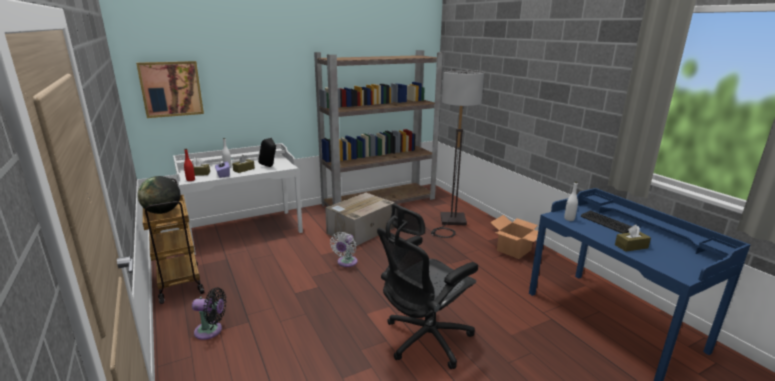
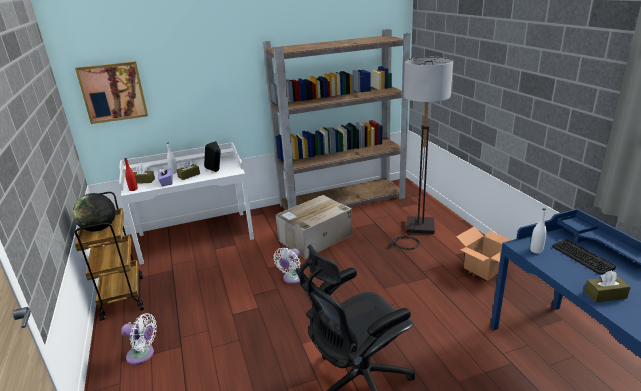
camera: 10 degrees right, 5 degrees up
(211, 331) = (143, 355): black fan -> white fan

